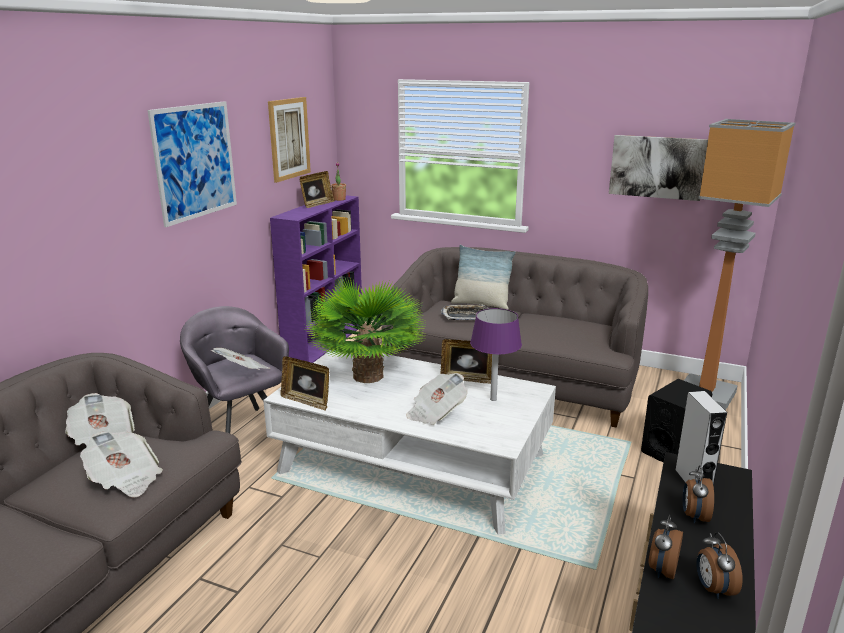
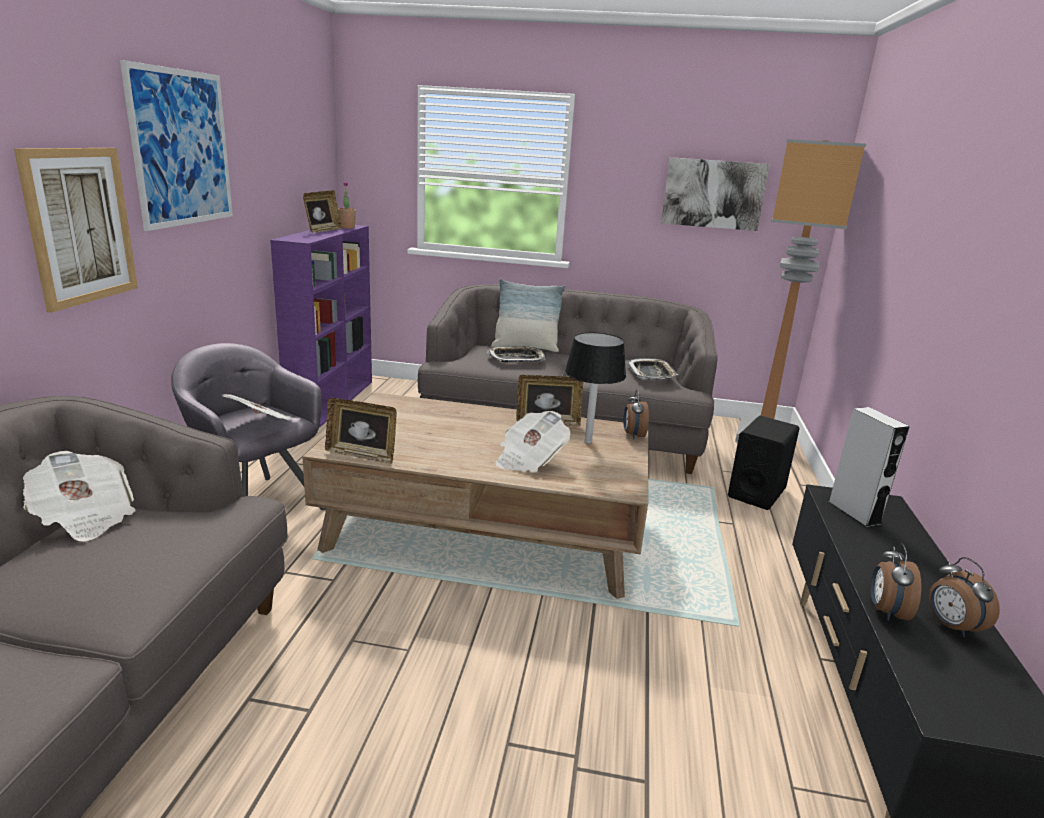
camera: 15 degrees left, 0 degrees up
(125, 479) = (136, 568): newspaper -> none
(289, 138) = (289, 144): picture -> picture (81, 226)
(368, 376) = (428, 424): potted plant -> none
(413, 464) = (487, 528): white coffee table -> brown coffee table
(493, 399) = (587, 442): purple table lamp -> black table lamp
(581, 335) = (651, 373): none -> tray
(694, 516) = (879, 548): alarm clock -> alarm clock (633, 435)

